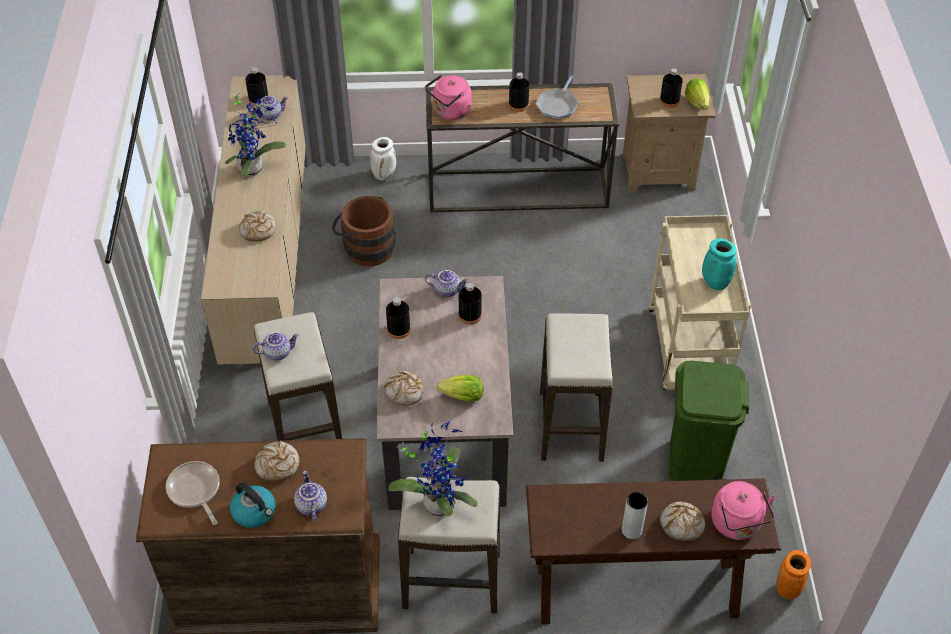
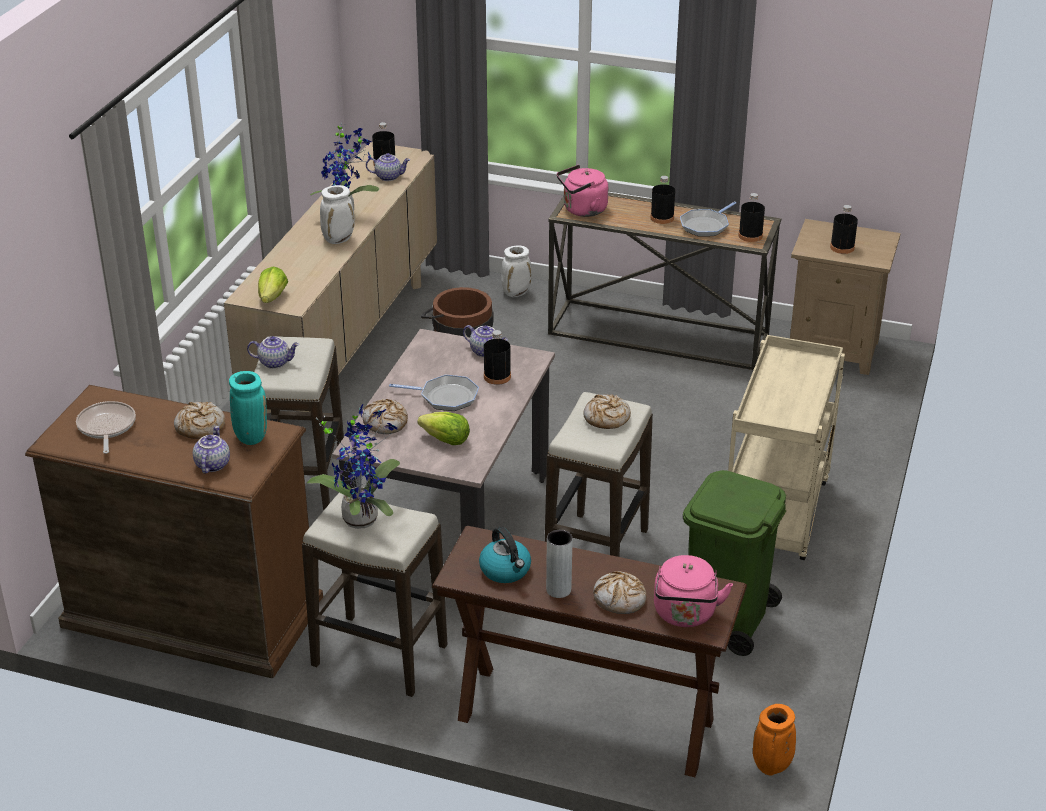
camera: 20 degrees right, 15 degrees down
(255, 512) = (153, 457): kettle -> kettle (506, 570)
(258, 230) = (316, 262): bread -> bread (606, 418)
(264, 199) = (339, 239): none -> white vase
(398, 329) = (413, 372): black bottle -> black bottle (750, 236)
(439, 349) = (445, 397): none -> frying pan
(697, 102) = (874, 254): lettuce -> lettuce (272, 298)
(714, 283) = (794, 405): turquoise vase -> turquoise vase (250, 437)

